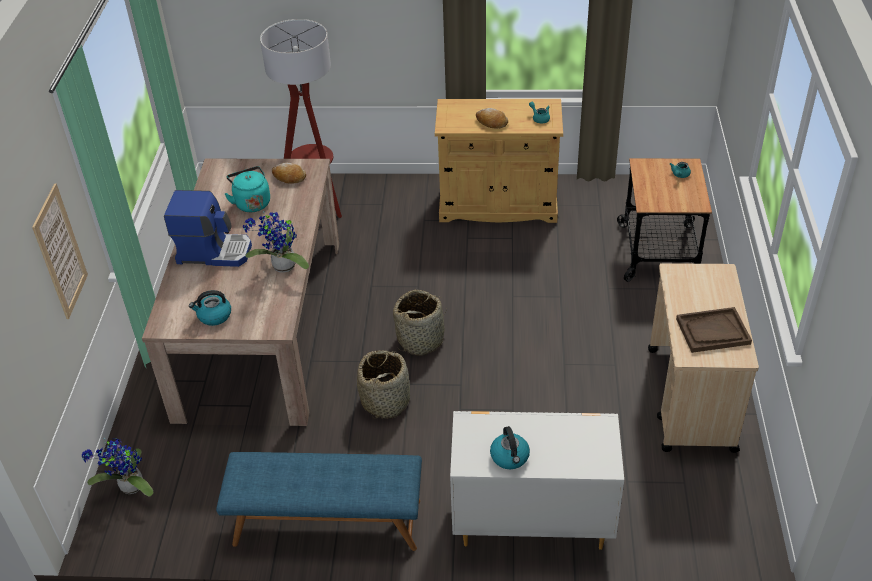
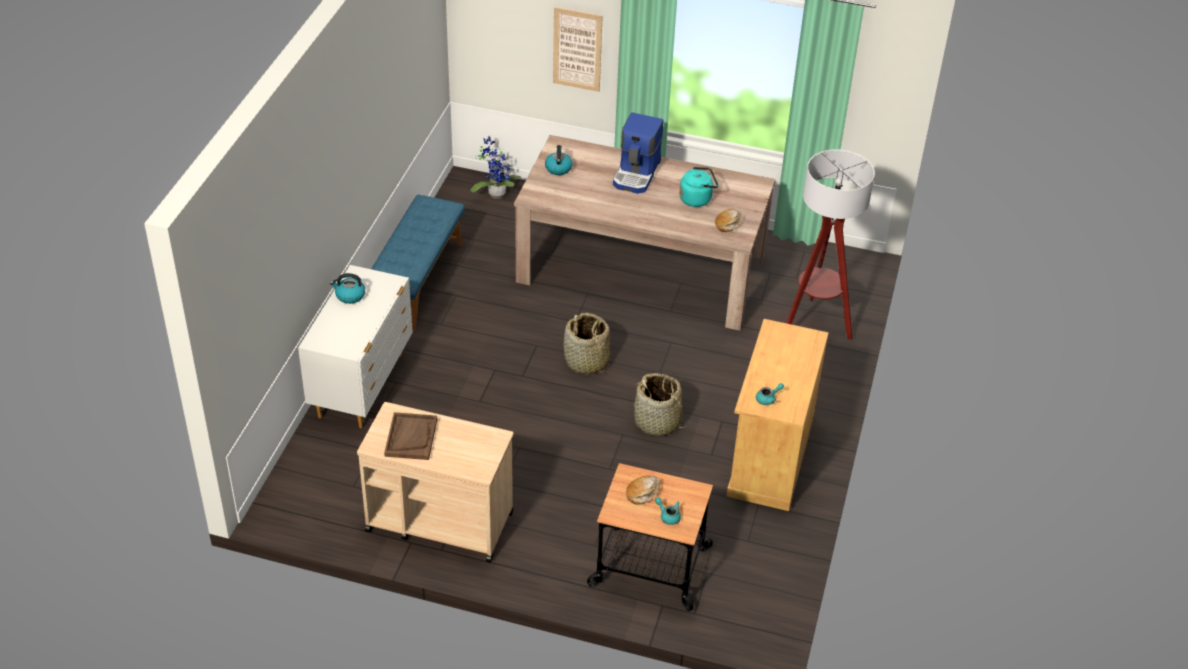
camera: 100 degrees right, 0 degrees up
(282, 268) = (601, 206): potted plant -> none
(386, 401) = (523, 329): basket -> basket (657, 422)
(491, 122) = (770, 361): bread -> bread (643, 492)

